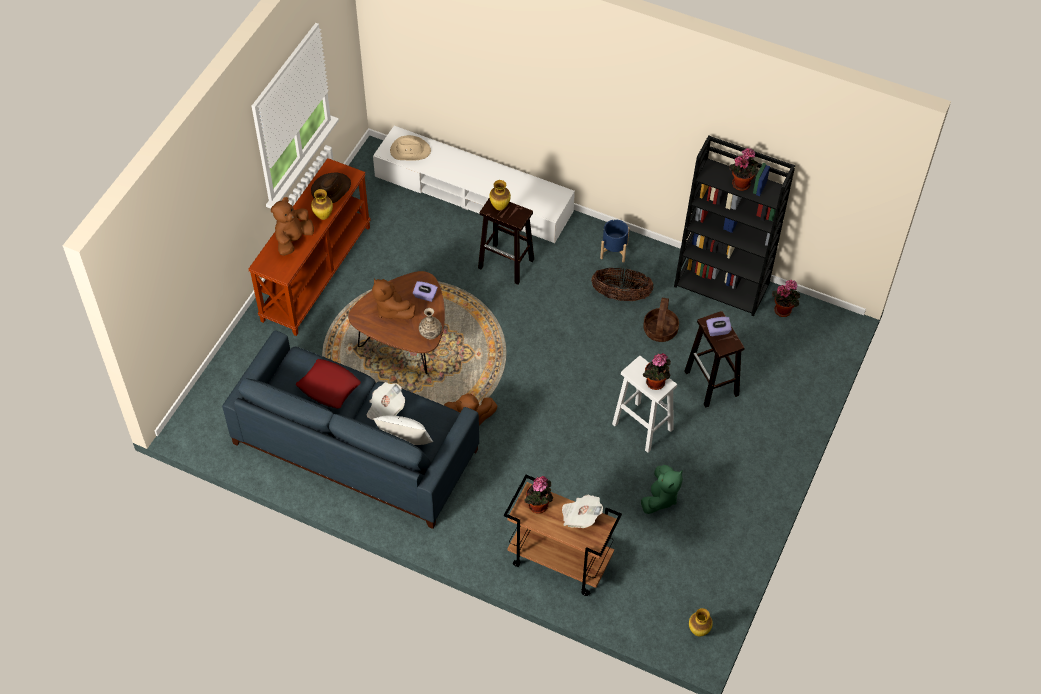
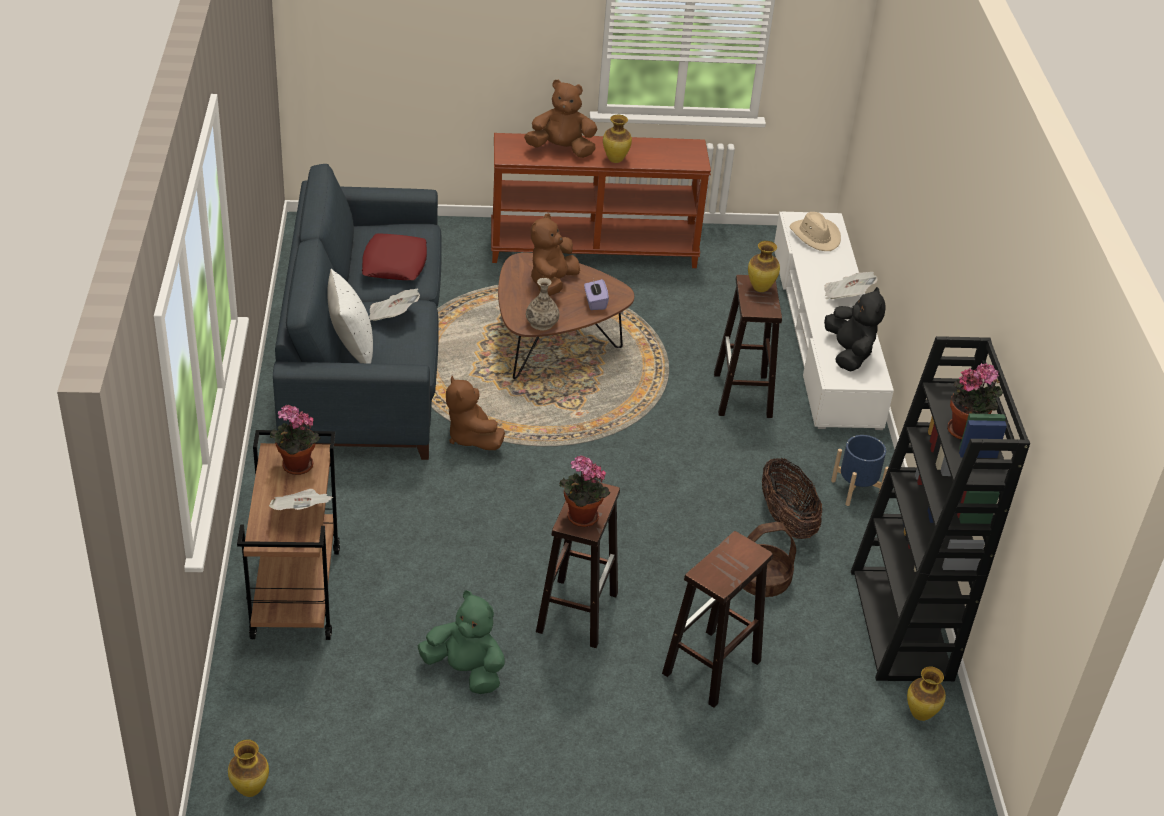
camera: 60 degrees right, 15 degrees down
(331, 189) = (660, 154): brown hat -> none
(478, 167) = (846, 296): none -> newspaper
(531, 194) = (849, 353): none -> black plush toy
(641, 426) = (577, 611): white stool -> brown stool
(660, 498) = (465, 671): green plush toy -> green plush toy turned 150 degrees counterclockwise
(718, 331) = (731, 559): purple tissue box -> none
(784, 309) = (921, 715): potted plant -> vase

